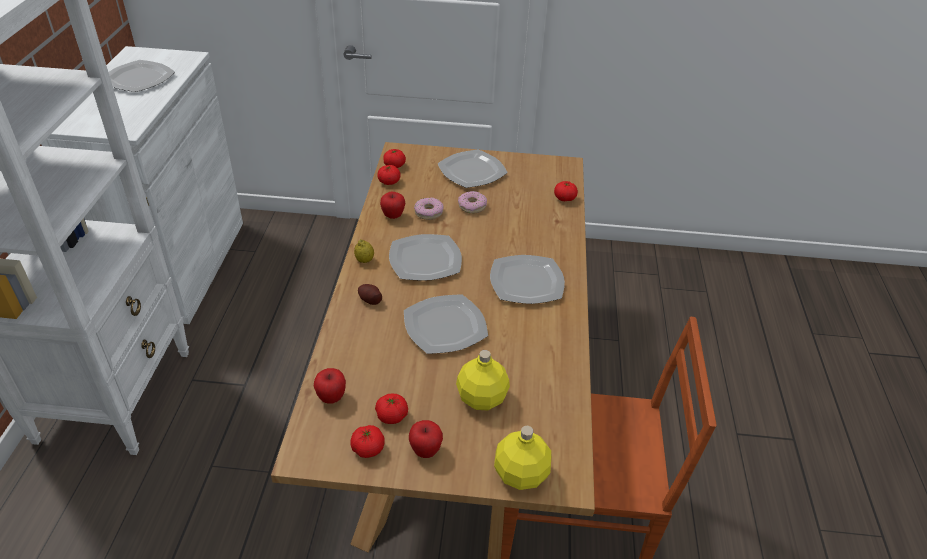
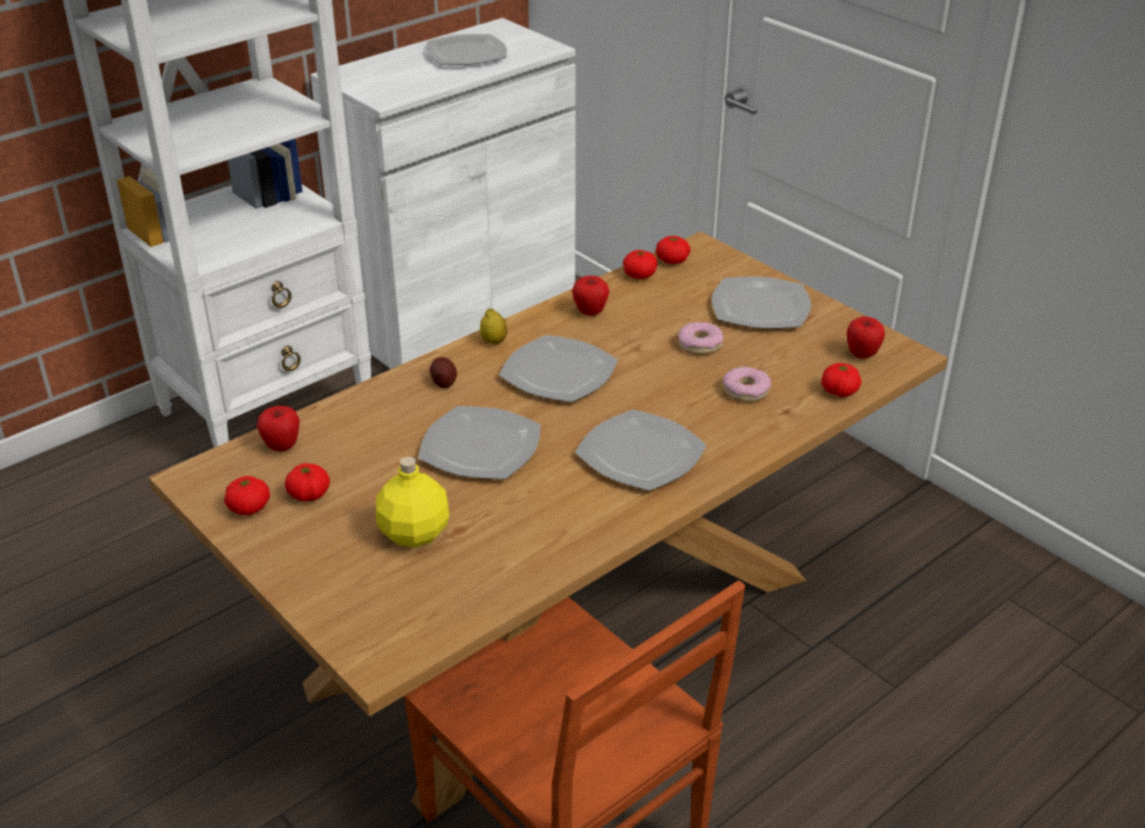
camera: 45 degrees right, 5 degrees down
(425, 450) = (293, 543): apple -> apple (862, 354)
(428, 212) = (636, 327): donut -> donut (746, 390)
(520, 473) = (346, 622): yellow bottle -> none

